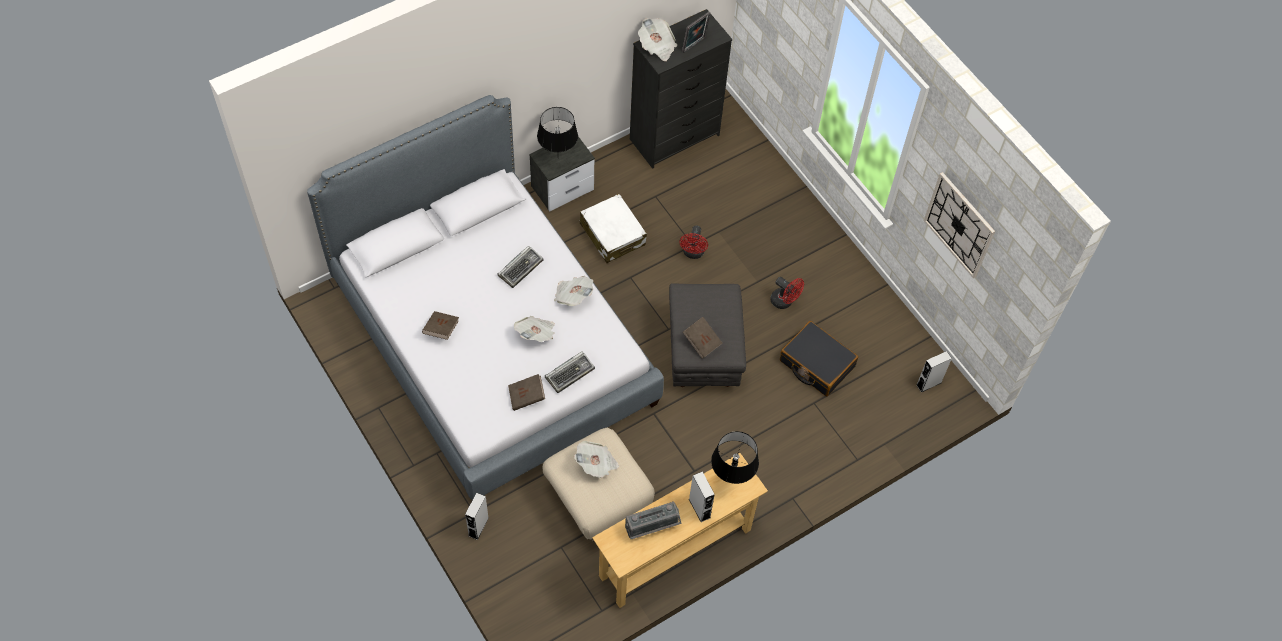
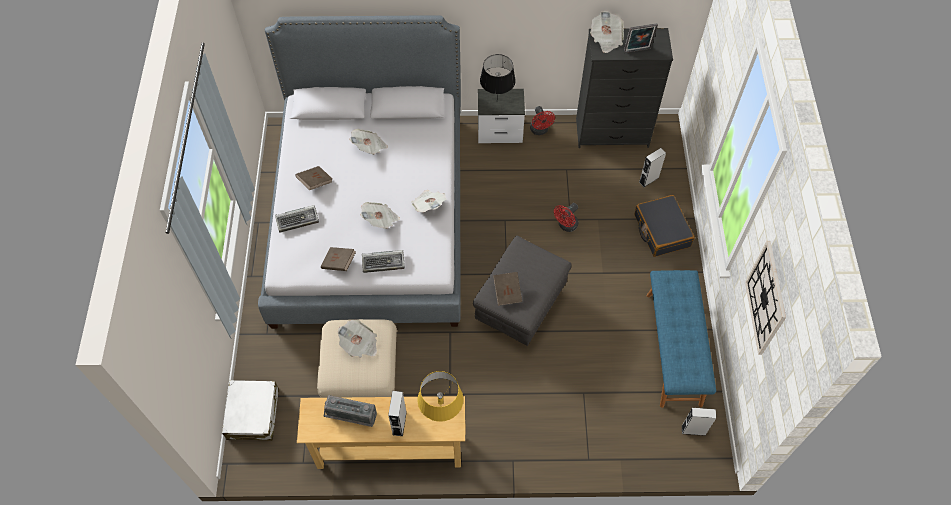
camera: 35 degrees right, 0 degrees up
(470, 267) = (369, 147): none -> newspaper
(478, 527) = (262, 346): grey speaker -> grey speaker (648, 179)
(521, 268) = (405, 166): keyboard -> keyboard (298, 220)
(612, 234) = (513, 182): white suitcase -> white suitcase (253, 414)
(731, 479) = (442, 414): black table lamp -> yellow table lamp
(784, 302) = (614, 300): red fan -> red fan (540, 130)
(816, 364) = (607, 363): black suitcase -> black suitcase (661, 230)
(866, 319) = (674, 348): none -> blue bench

